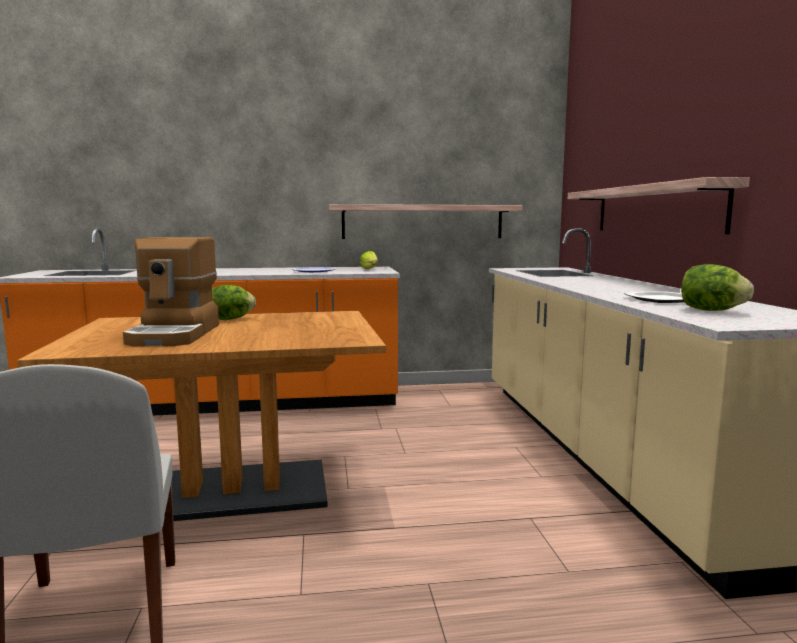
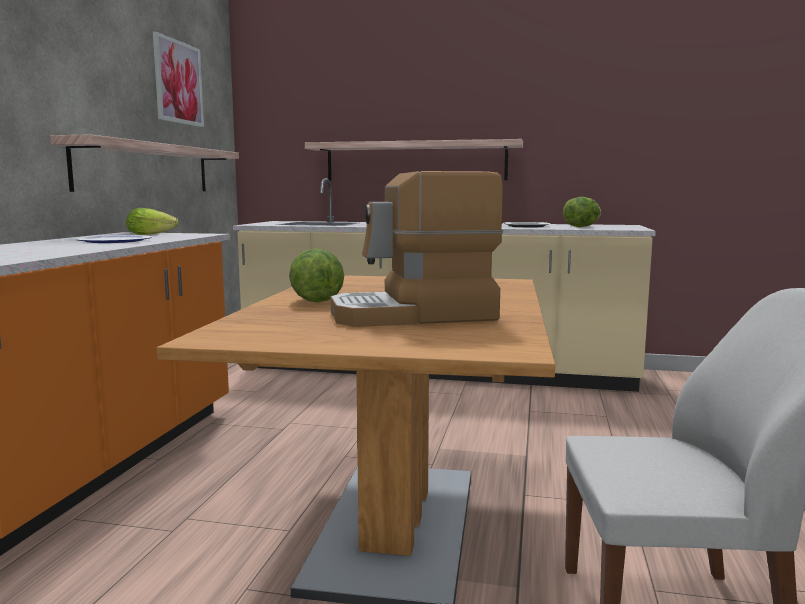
camera: 70 degrees left, 0 degrees up
(176, 334) = (414, 315): coffee machine -> coffee machine turned 150 degrees clockwise
(472, 152) = (178, 82): none -> picture

